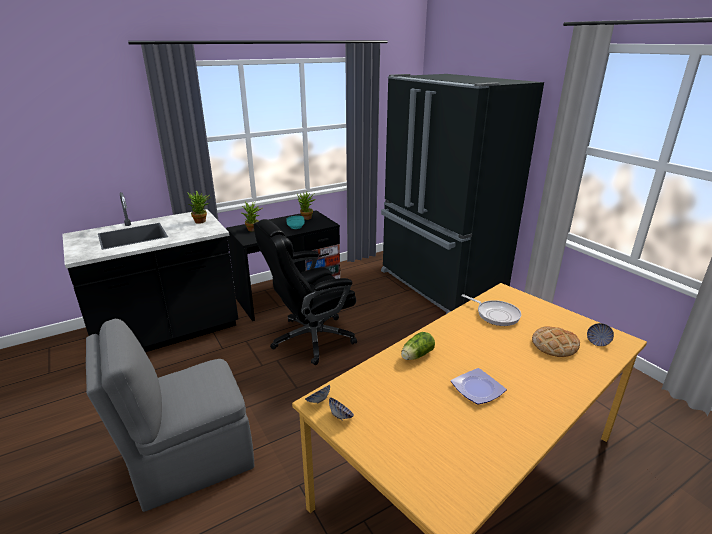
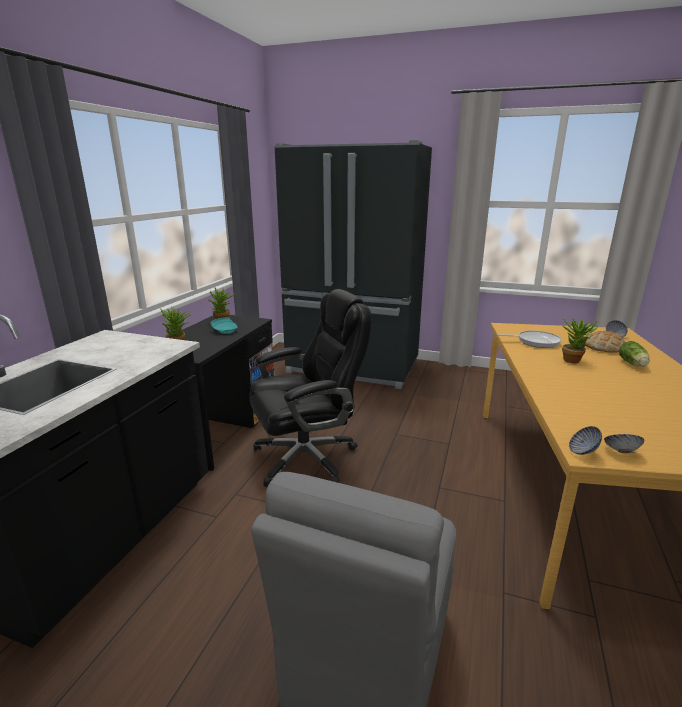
camera: 40 degrees left, 5 degrees down
(202, 221) = (132, 342): potted plant -> potted plant (573, 360)
(311, 339) = (307, 457): black office chair -> black office chair turned 135 degrees counterclockwise
(416, 355) = (558, 386): lettuce -> lettuce (633, 364)
(477, 388) = (633, 388): plate -> none

